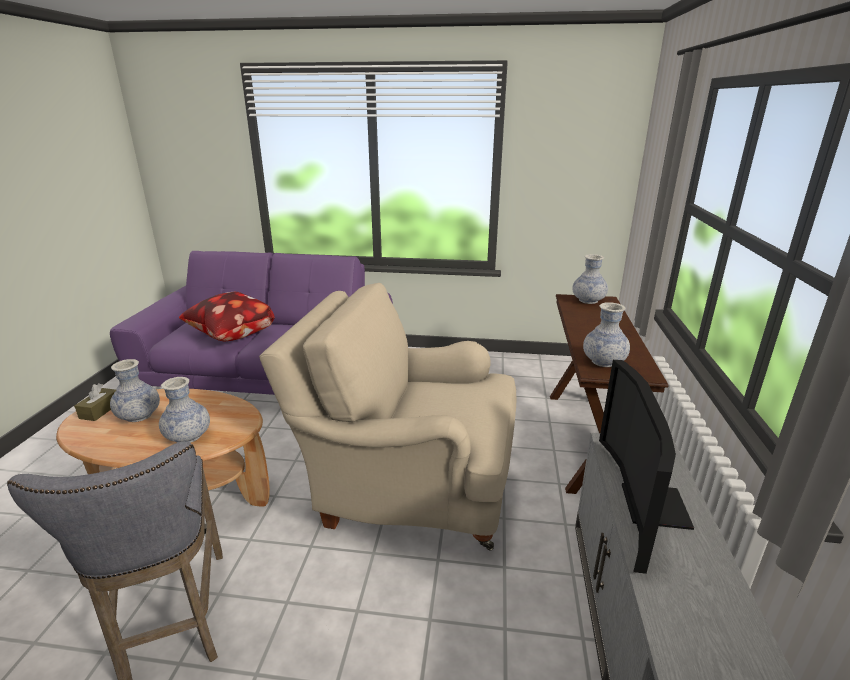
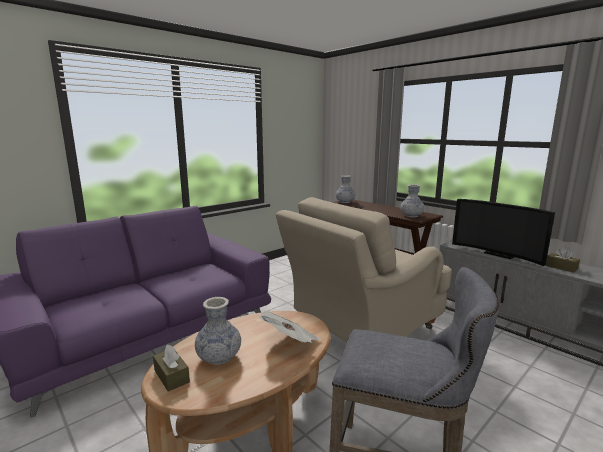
camera: 50 degrees left, 10 degrees down
(188, 436) = (290, 342): vase -> newspaper
(231, 336) = (134, 296): pillow -> none
(688, 605) = (561, 267): none -> brown tissue box

